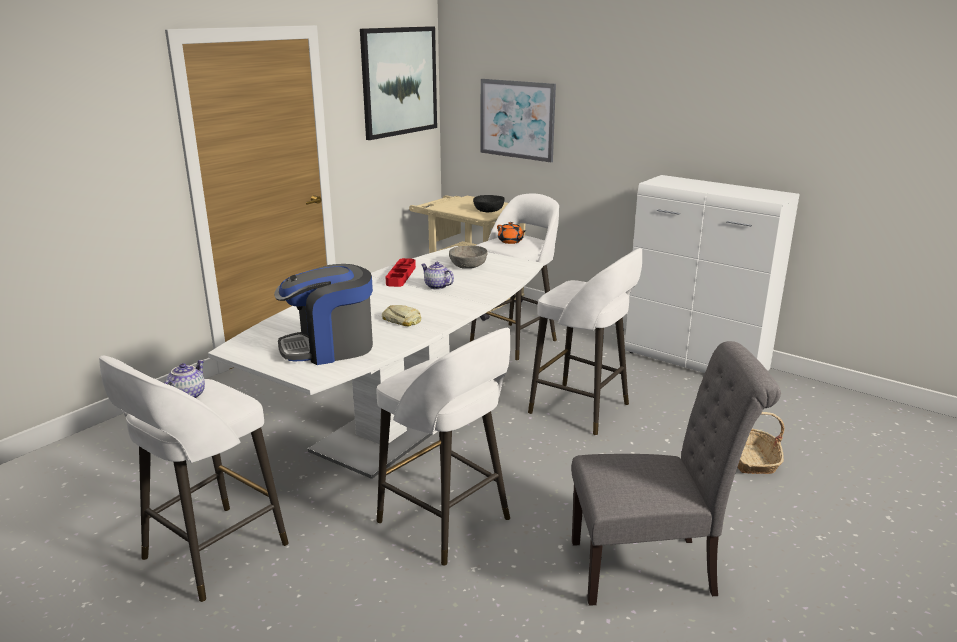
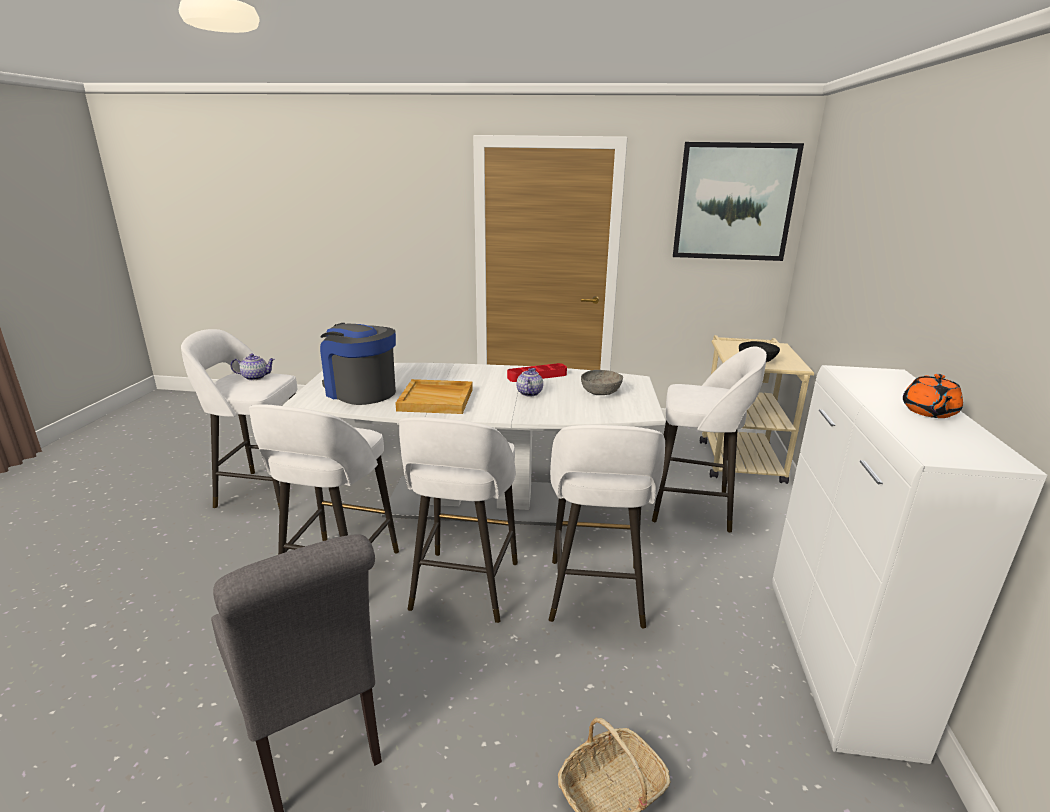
camera: 60 degrees right, 0 degrees up
(402, 320) = (436, 399): bread -> beige tray
(510, 241) = (700, 392): orange teapot -> orange teapot (928, 412)
(517, 119) = (833, 261): picture -> none
(527, 460) = (463, 588): none -> white stool

